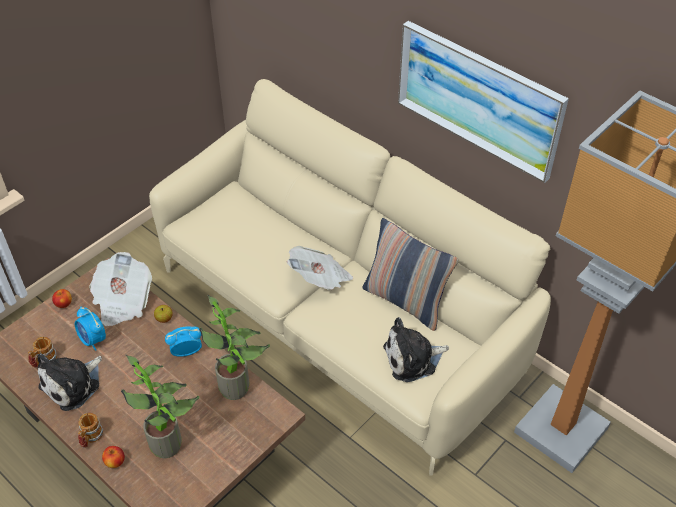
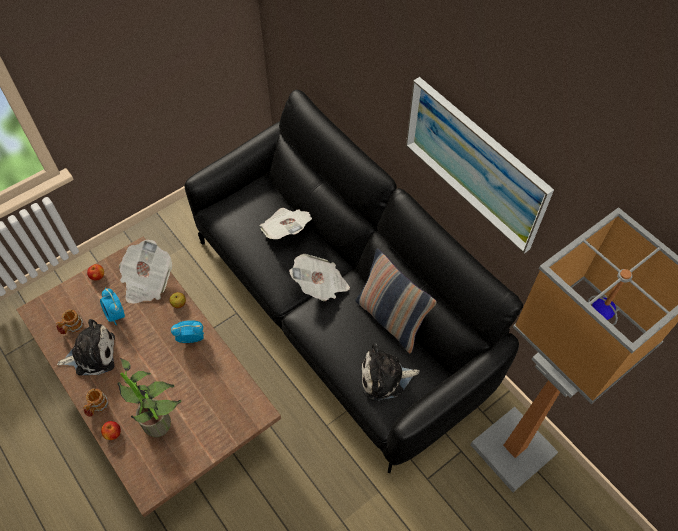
camera: 10 degrees right, 10 degrees up
(73, 384) = (92, 354): plush toy -> plush toy turned 150 degrees counterclockwise
(238, 386) = (229, 379): potted plant -> none
(270, 230) = (286, 230): none -> newspaper
(338, 319) = (339, 312): beige sofa -> black sofa

